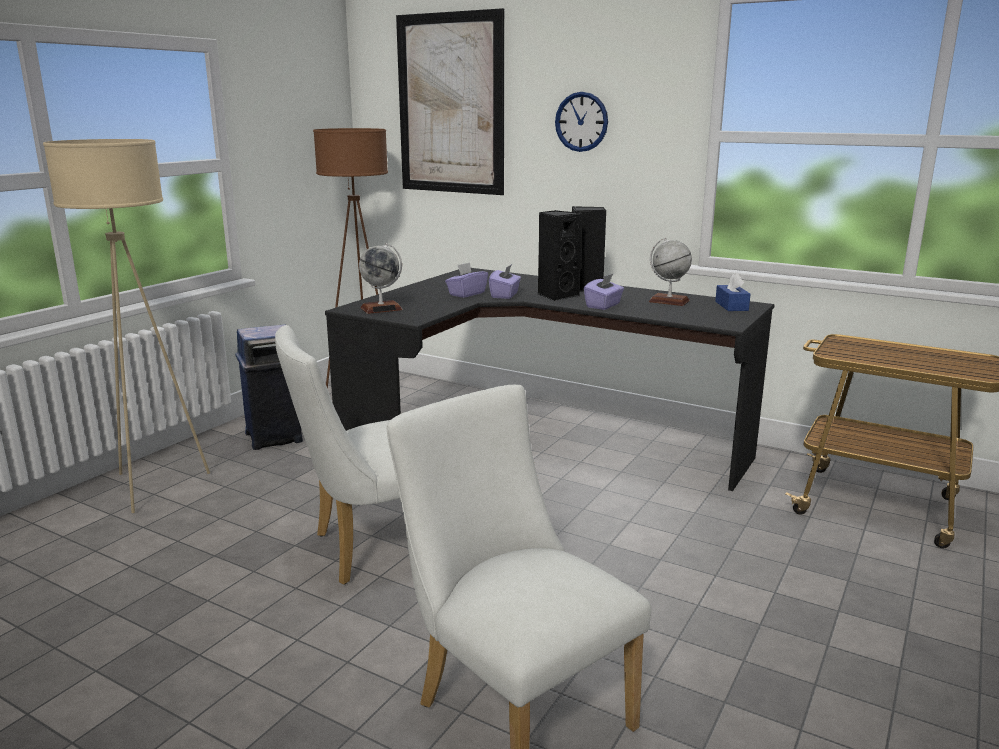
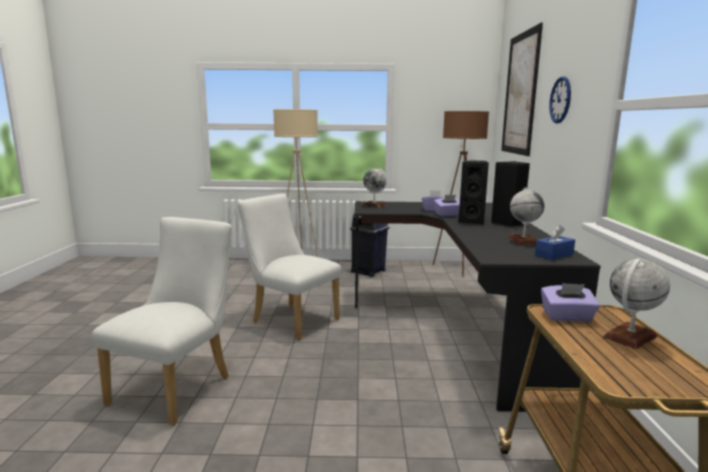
camera: 60 degrees right, 5 degrees down
(603, 306) = (471, 231): purple tissue box -> purple tissue box (567, 317)
(900, 350) = (630, 337): none -> globe

